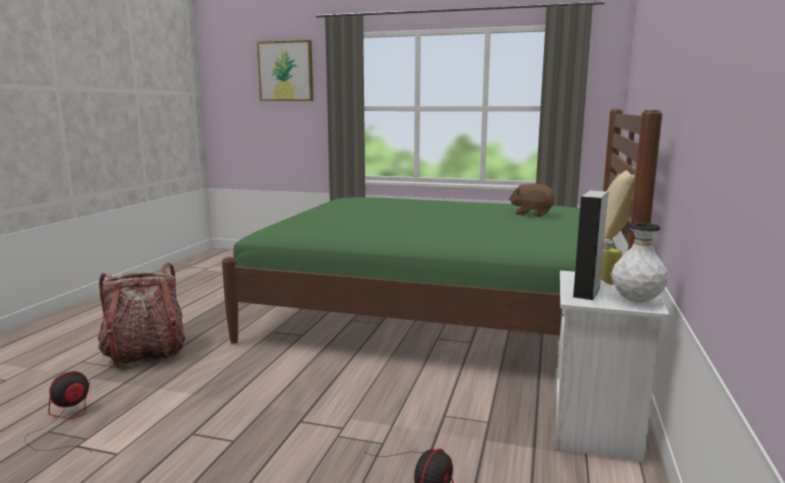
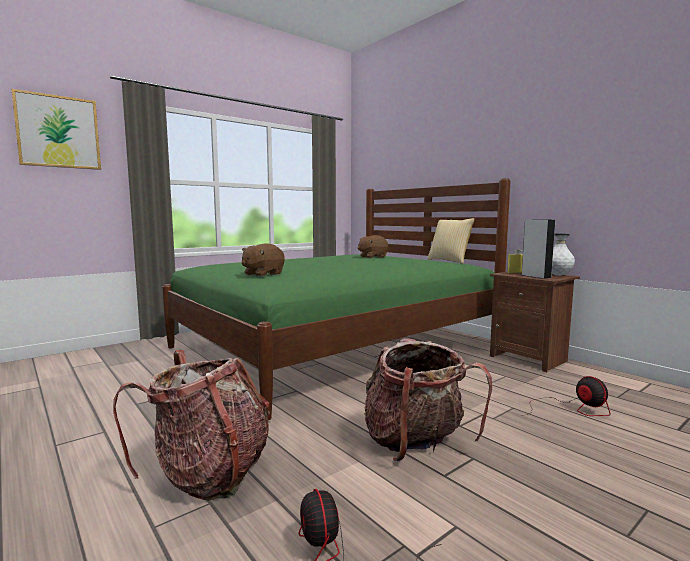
camera: 55 degrees left, 5 degrees down
(240, 409) = (416, 444): none -> backpack
(316, 215) = (262, 274): none -> brown plush toy
(597, 428) = (529, 358): white nightstand -> brown nightstand

